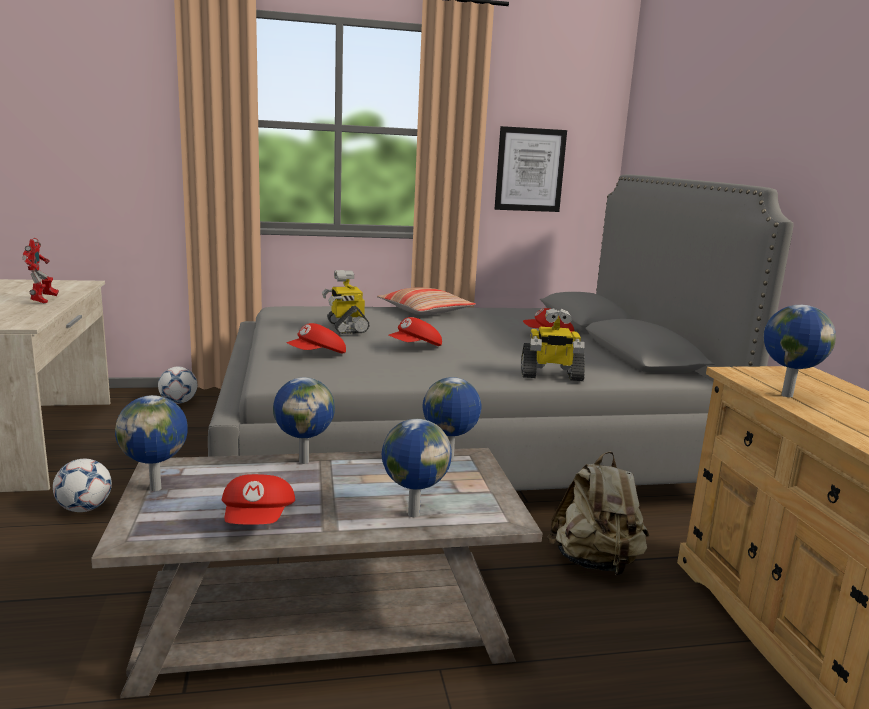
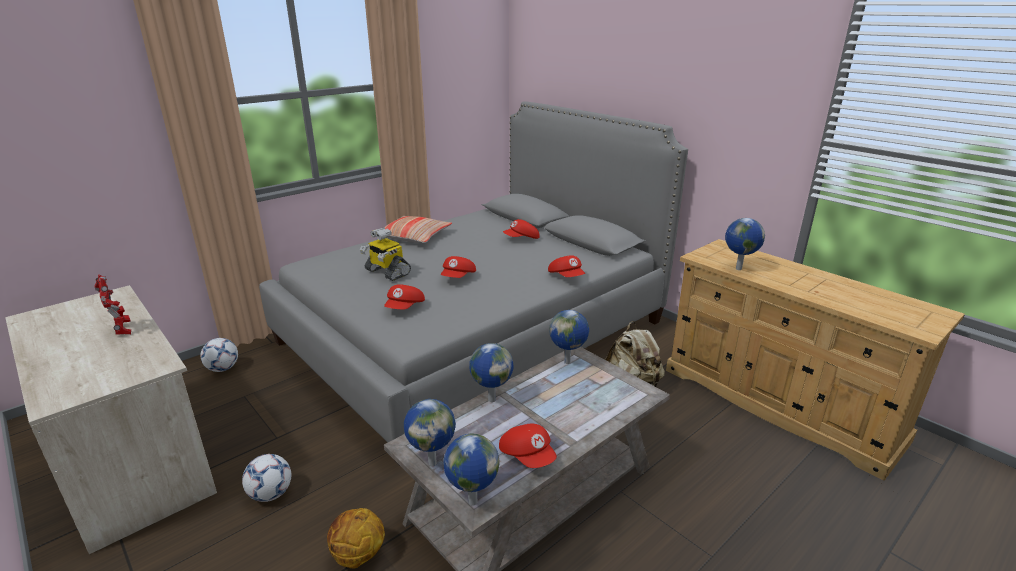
camera: 30 degrees left, 10 degrees up
(81, 592) = (358, 556): none -> basketball
(413, 514) = (598, 411): globe -> globe (471, 501)
(530, 170) = (452, 104): picture -> none
(550, 375) = (566, 277): toy robot -> red cap

